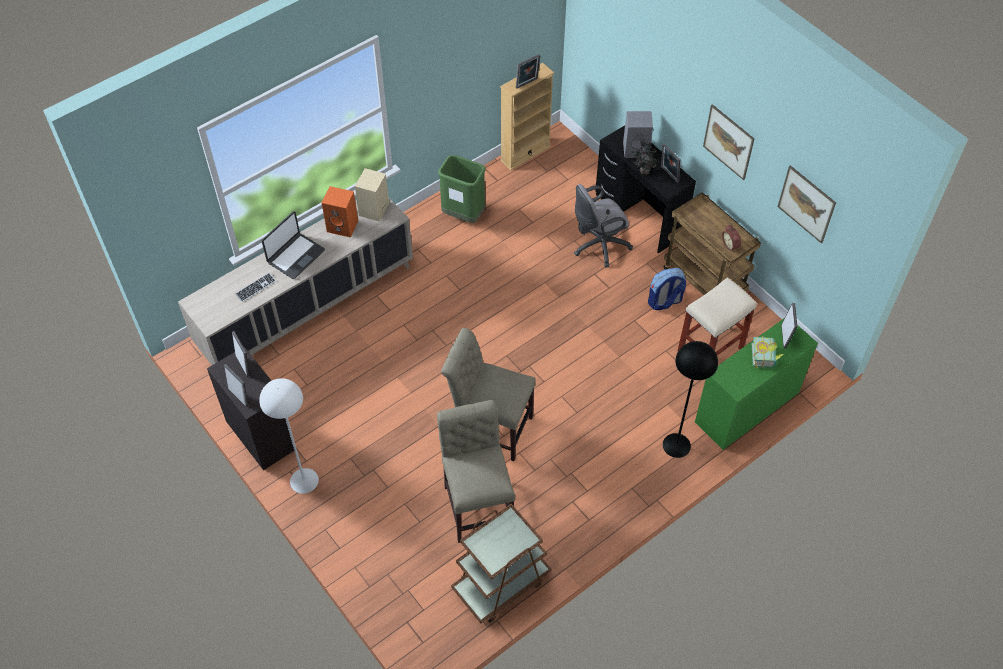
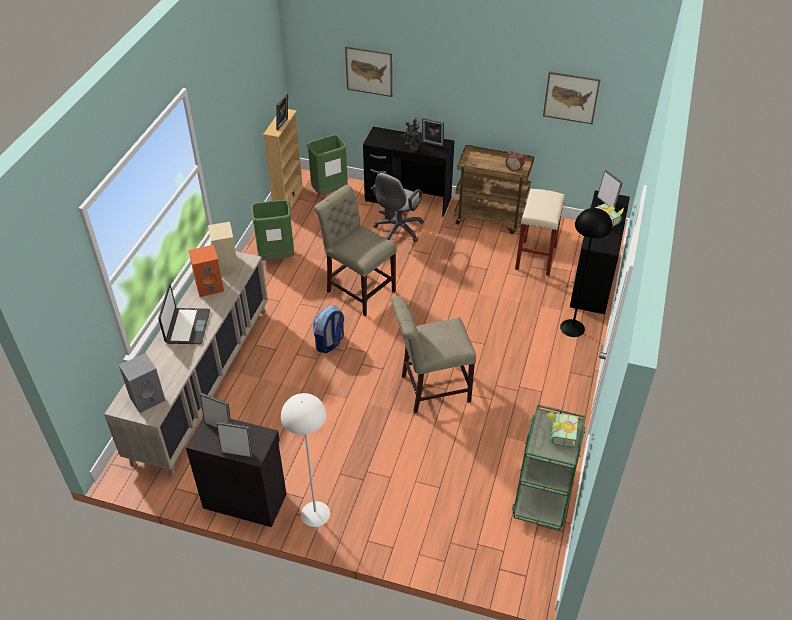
camera: 35 degrees left, 10 degrees down
(255, 288) = (171, 367): keyboard -> none
(477, 503) = (471, 447): beige chair -> beige chair (358, 289)
(501, 583) = (543, 493): brown cart -> green cart
(508, 541) = (559, 434): none -> book
(570, 166) = (329, 192): none -> green trash can
(636, 149) = (394, 139): grey speaker -> grey speaker (148, 398)
(664, 301) = (476, 243): backpack -> backpack (330, 343)
(728, 142) = (482, 85): picture -> picture (369, 71)
(747, 407) = (593, 280): green desk -> black desk

